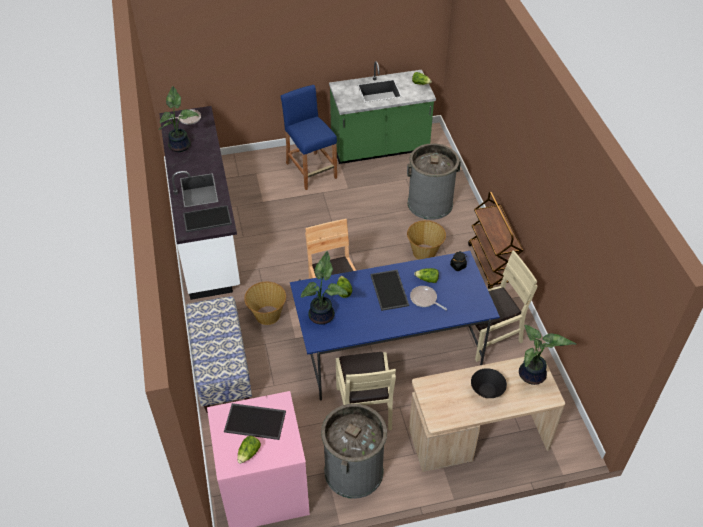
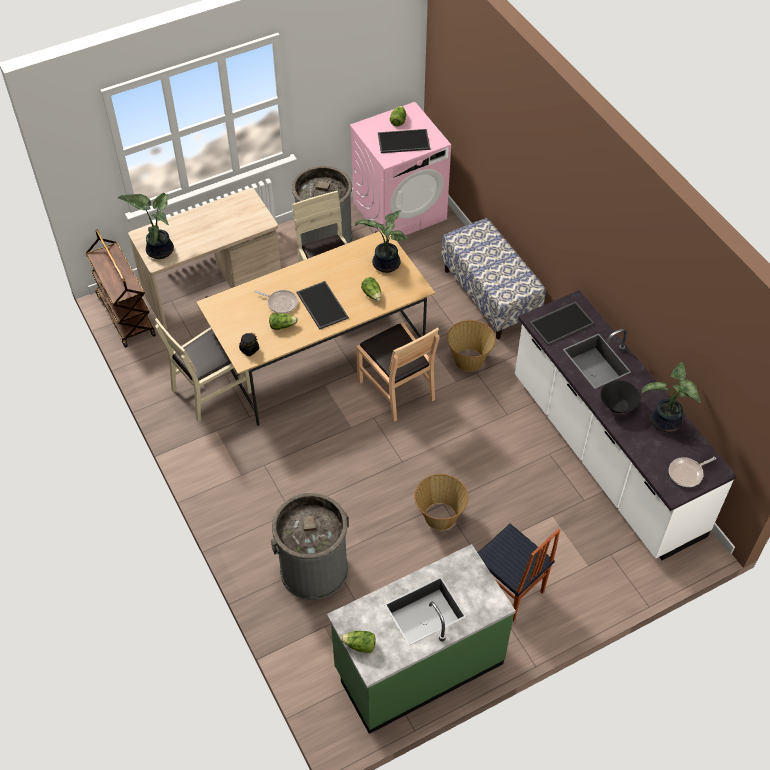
camera: 165 degrees right, 5 degrees up
(311, 170) = (509, 591): blue stool -> chair
(390, 347) = (320, 353): blue dining table -> beige dining table
(424, 252) = (305, 483): basket -> basket (439, 516)
(487, 391) = (204, 228): black bowl -> black bowl (618, 406)
(492, 265) = (214, 483): brown cart -> brown cart (125, 315)

